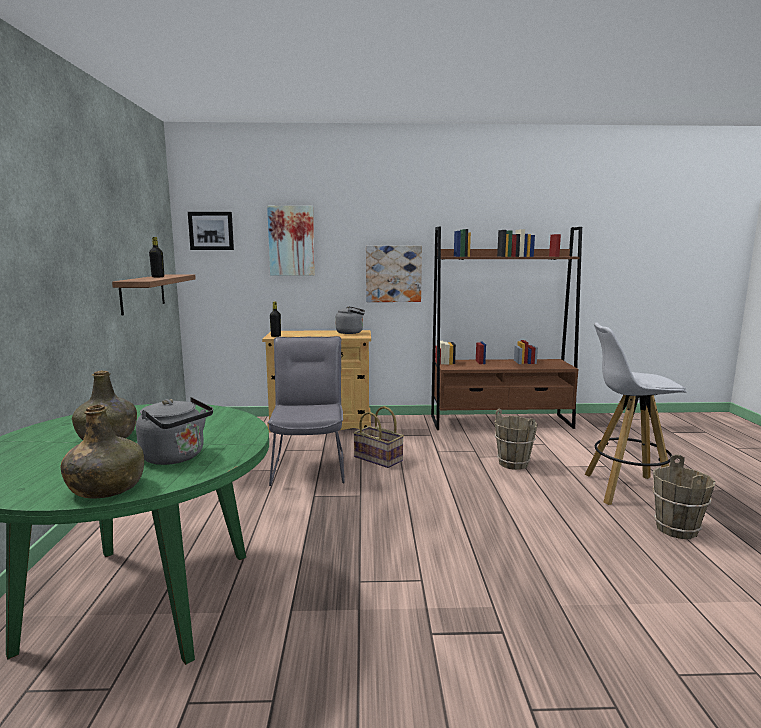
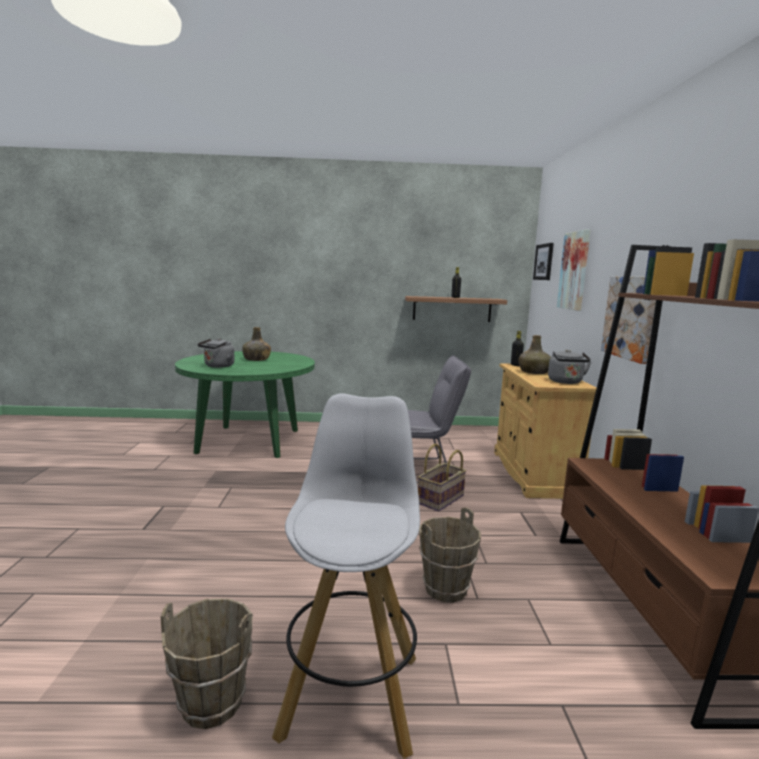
camera: 90 degrees right, 0 degrees up
(106, 488) = (191, 362): green bottle -> green bottle (534, 372)

